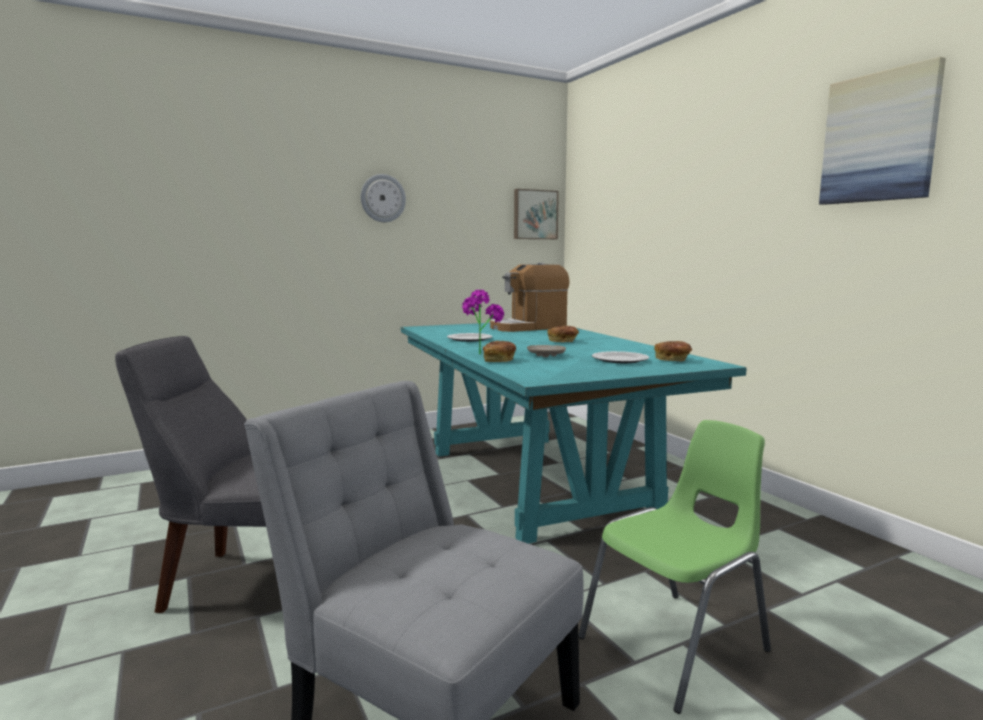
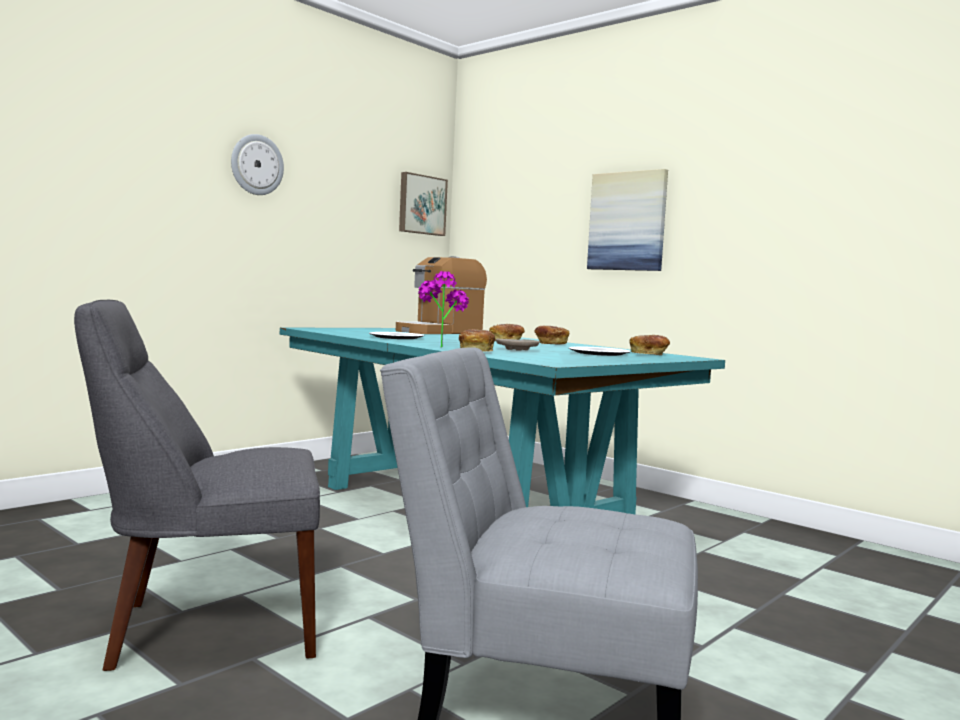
camera: 20 degrees left, 5 degrees down
(603, 342) = (550, 343): none -> bread
(677, 645) = (729, 628): green chair -> none
(879, 138) = (821, 146): picture -> picture (627, 221)

